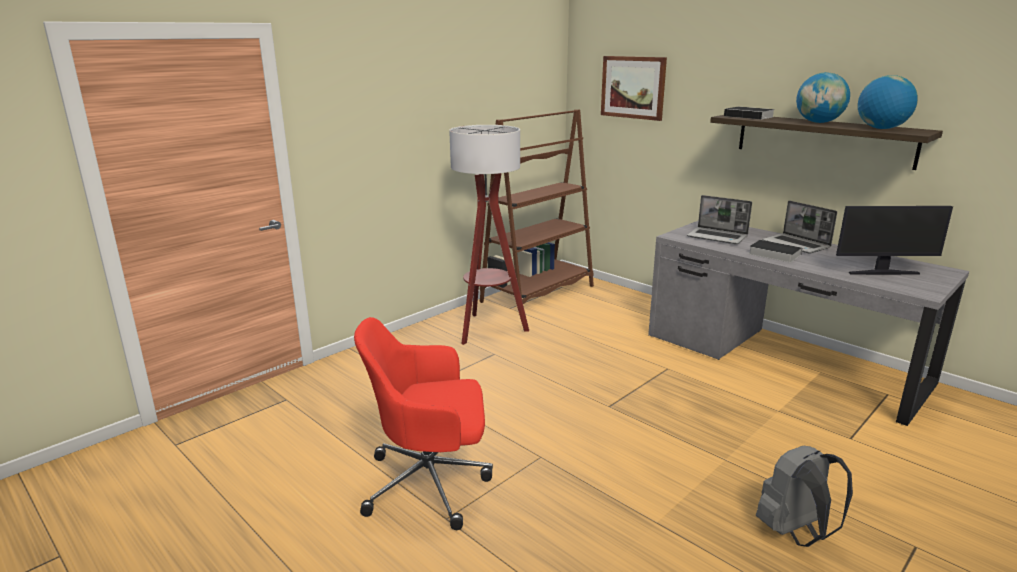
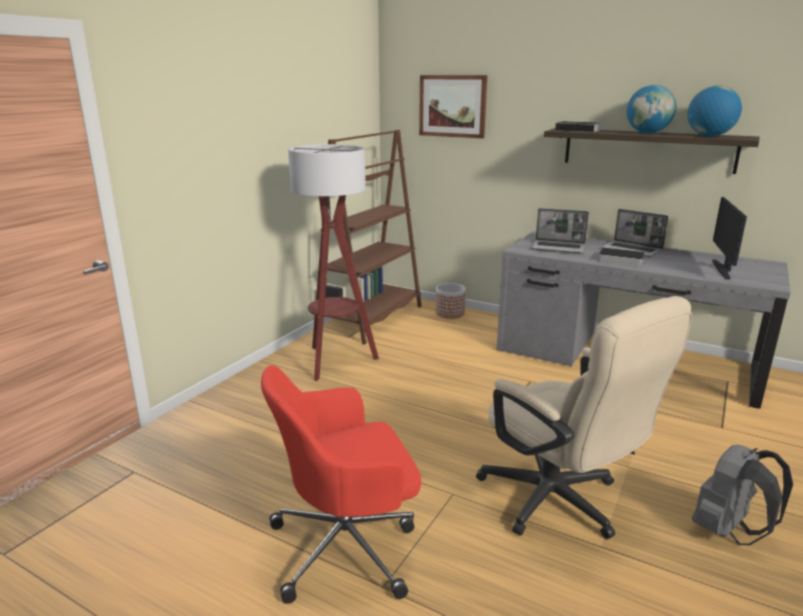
camera: 15 degrees left, 0 degrees up
(619, 295) = (450, 313): none -> planter
(637, 481) = (560, 503): none -> beige office chair
(882, 272) = (723, 269): monitor -> monitor turned 120 degrees clockwise

